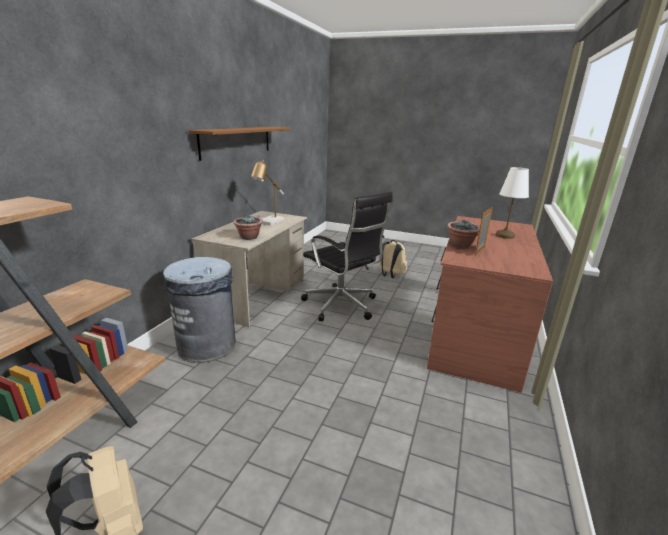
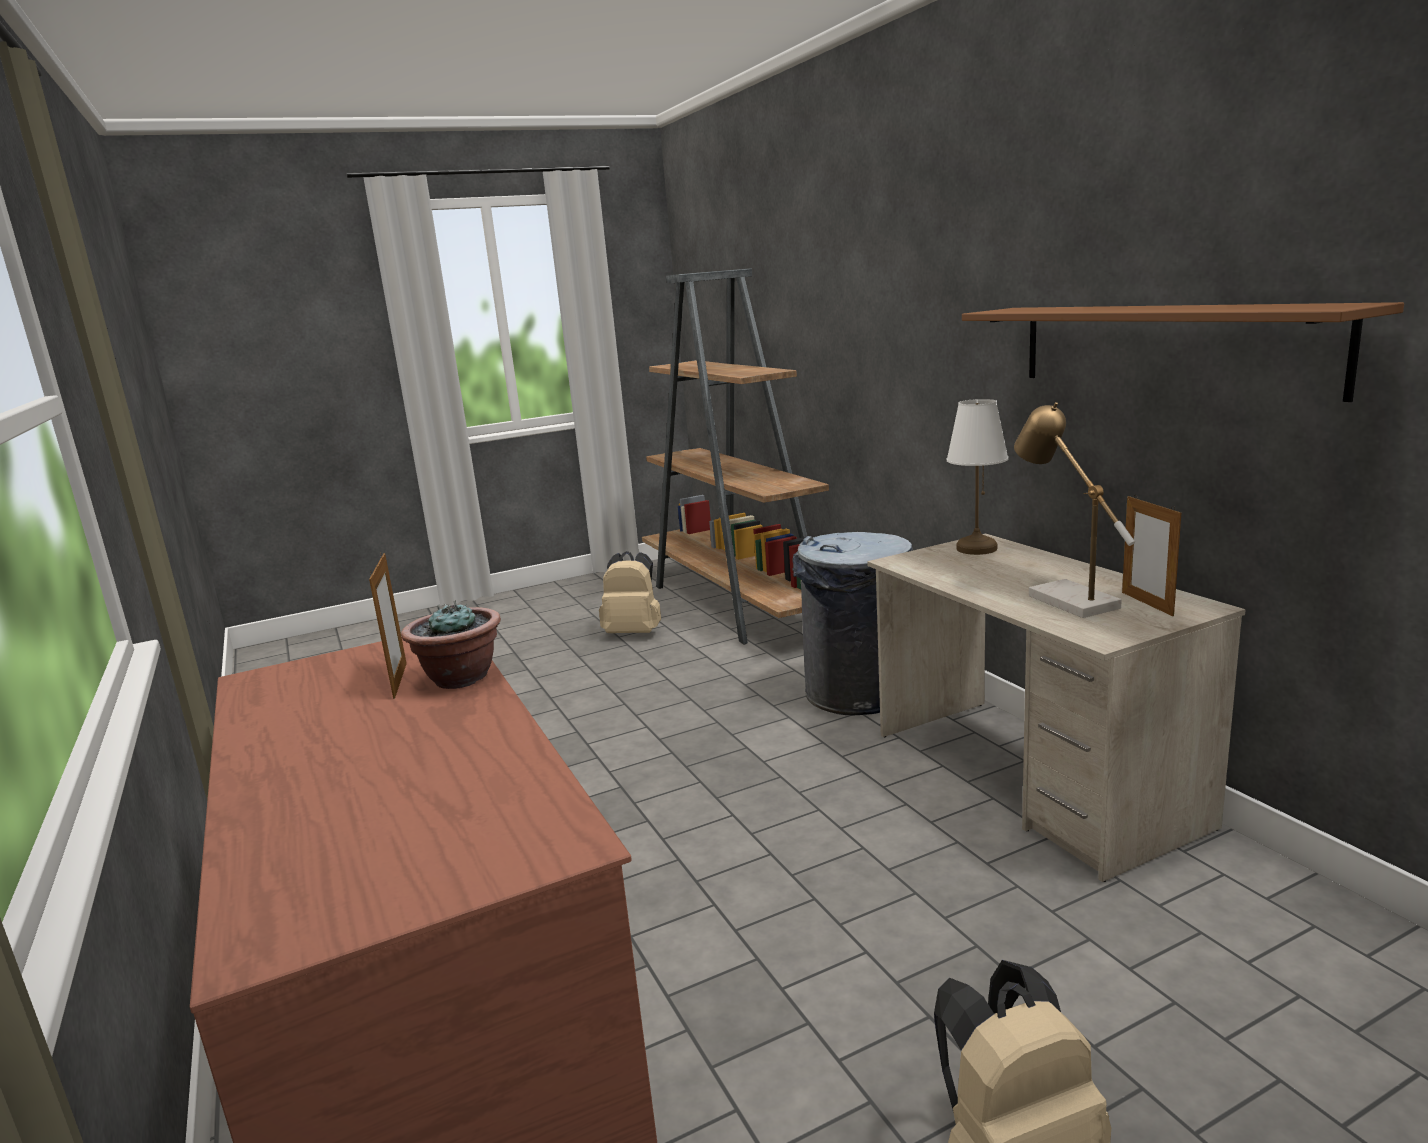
camera: 135 degrees right, 5 degrees down
(249, 237) = (937, 567): potted plant -> none
(265, 216) = (1147, 603): none -> picture frame
(342, 305) = (855, 883): black office chair -> none
(505, 236) = (340, 790): white table lamp -> white table lamp (976, 549)

